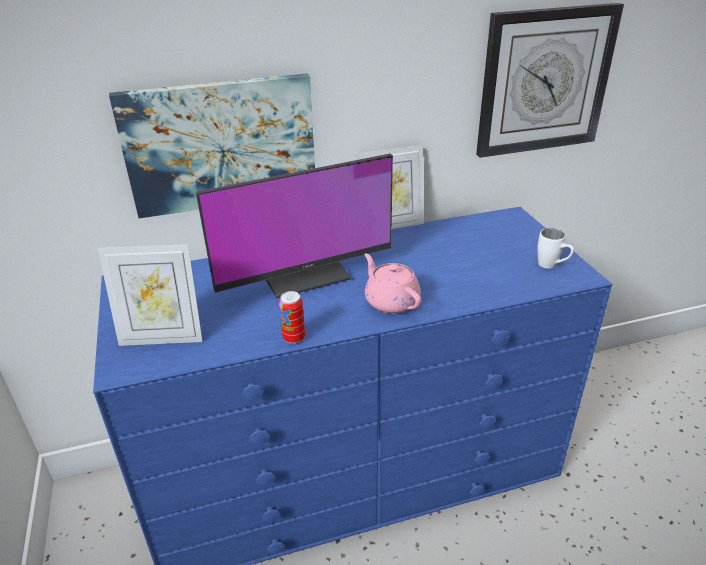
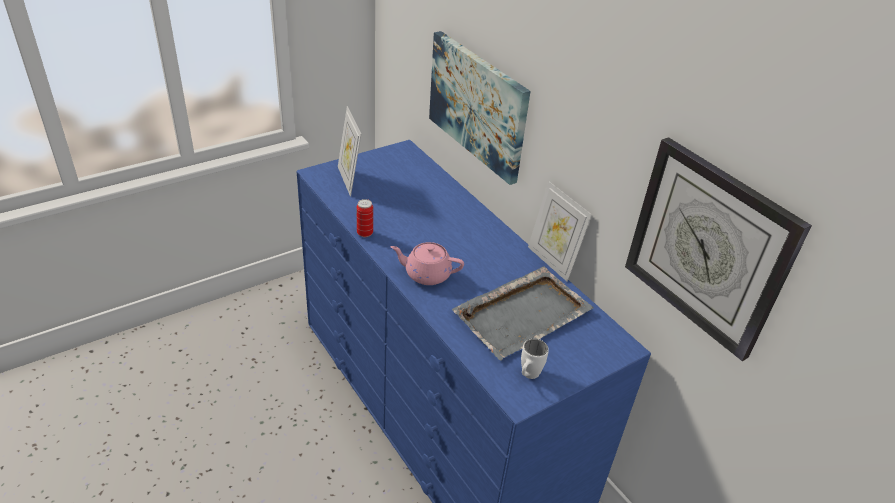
camera: 70 degrees right, 5 degrees up
(303, 272) = (449, 223): monitor -> none
(391, 301) = (426, 274): pink teapot -> pink teapot turned 120 degrees counterclockwise
(466, 253) = (523, 314): none -> grey tray

